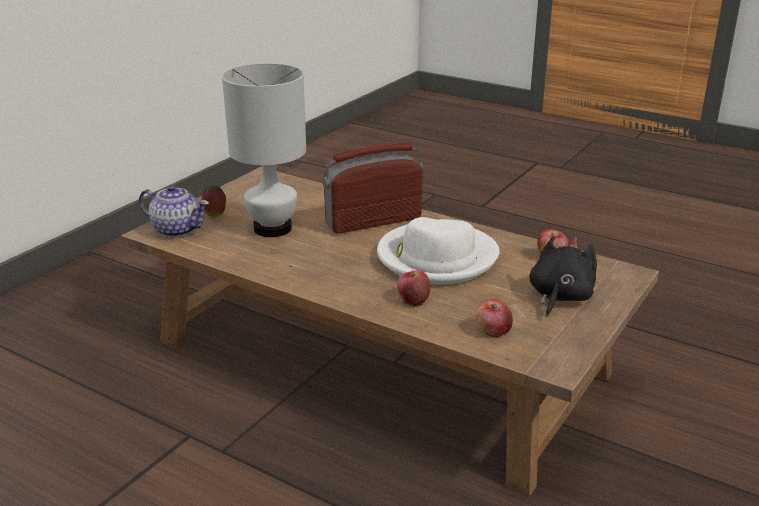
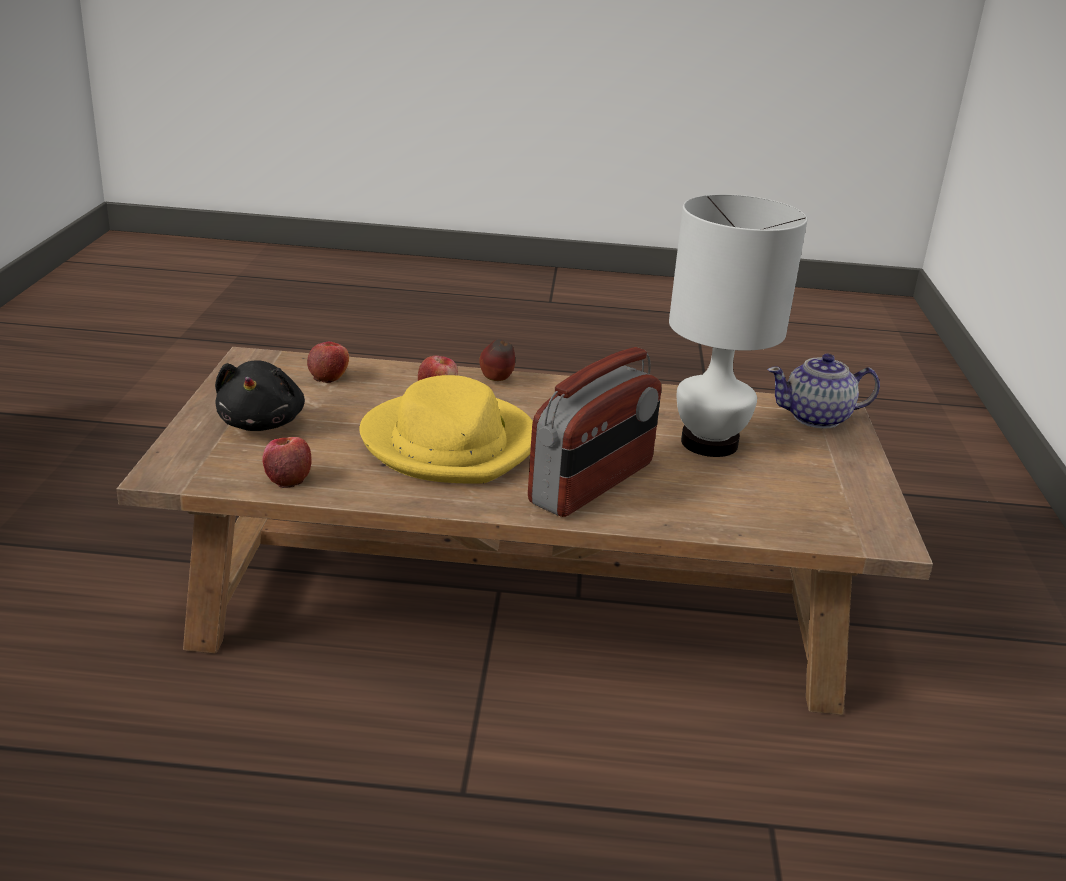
camera: 150 degrees right, 0 degrees up
(215, 215) = (814, 447): apple -> apple (497, 381)
(436, 258) = (450, 444): white hat -> yellow hat

